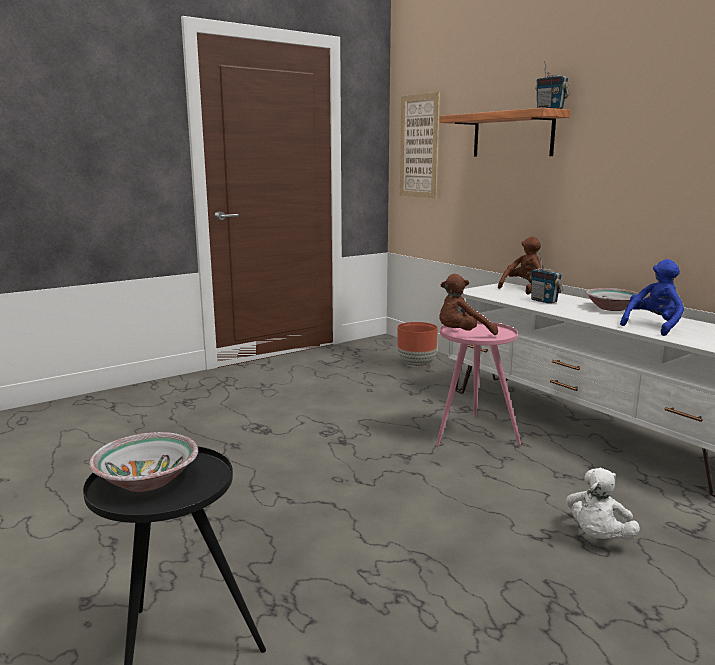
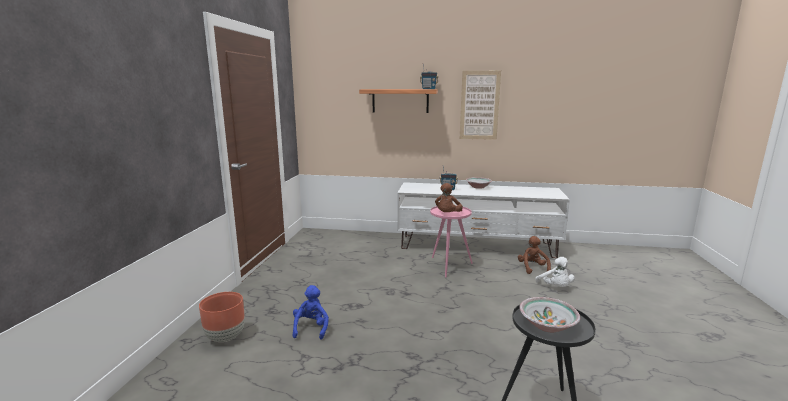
camera: 45 degrees left, 0 degrees up
(417, 365) = (357, 241): brown planter -> brown planter (226, 337)
(419, 146) = (325, 105): picture -> picture (479, 105)
(523, 288) = (422, 184): brown plush toy -> brown plush toy (532, 268)
(653, 326) = (511, 192): blue plush toy -> blue plush toy (311, 328)

